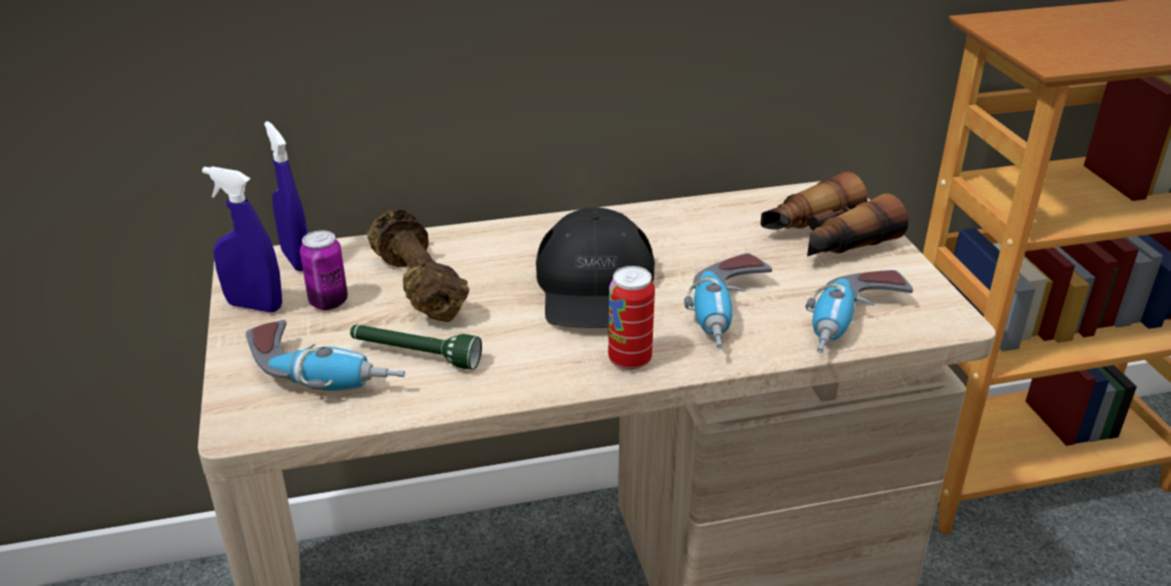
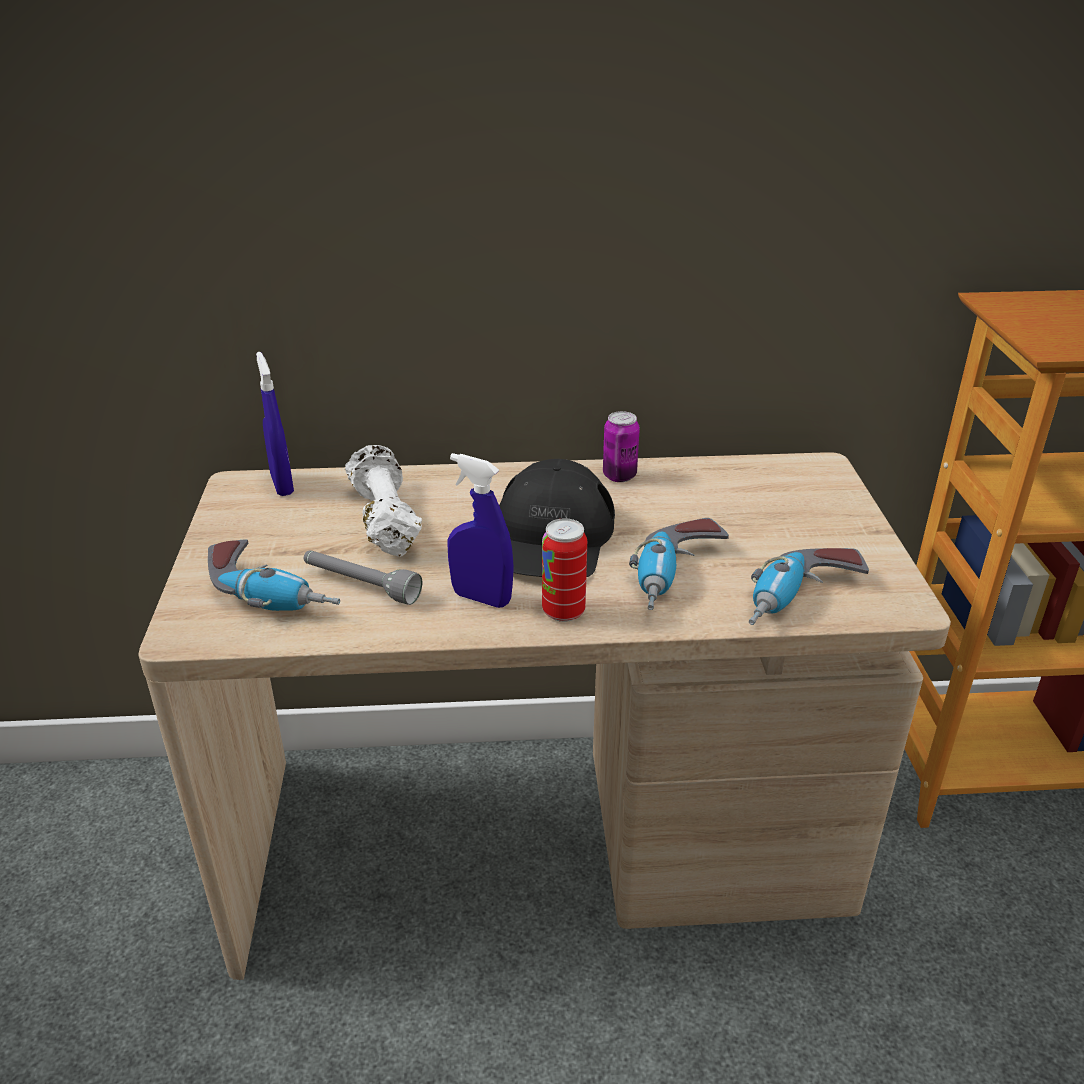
camera: 10 degrees right, 0 degrees up
(254, 306) = (230, 524): blue spray bottle -> blue spray bottle (481, 598)
(328, 302) = (298, 527): can -> can (619, 476)
(415, 355) = (360, 585): green flashlight -> grey flashlight
(417, 286) = (384, 520): brown dumbbell -> white dumbbell
(825, 239) = (799, 511): binoculars -> none

